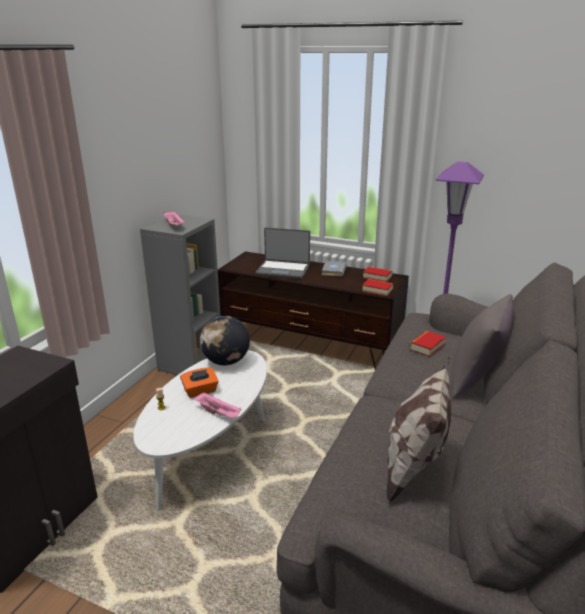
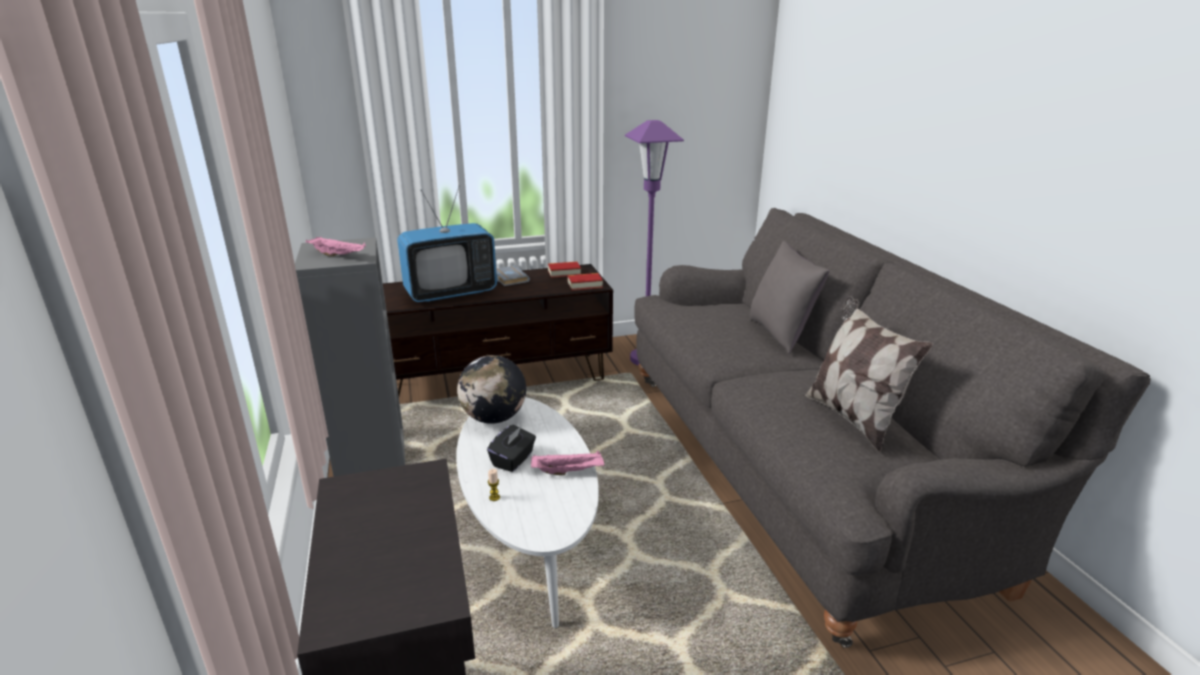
camera: 40 degrees left, 0 degrees up
(200, 391) = (513, 460): orange tissue box -> black tissue box
(283, 270) = (450, 293): laptop -> television
(427, 347) = (710, 320): book -> none

